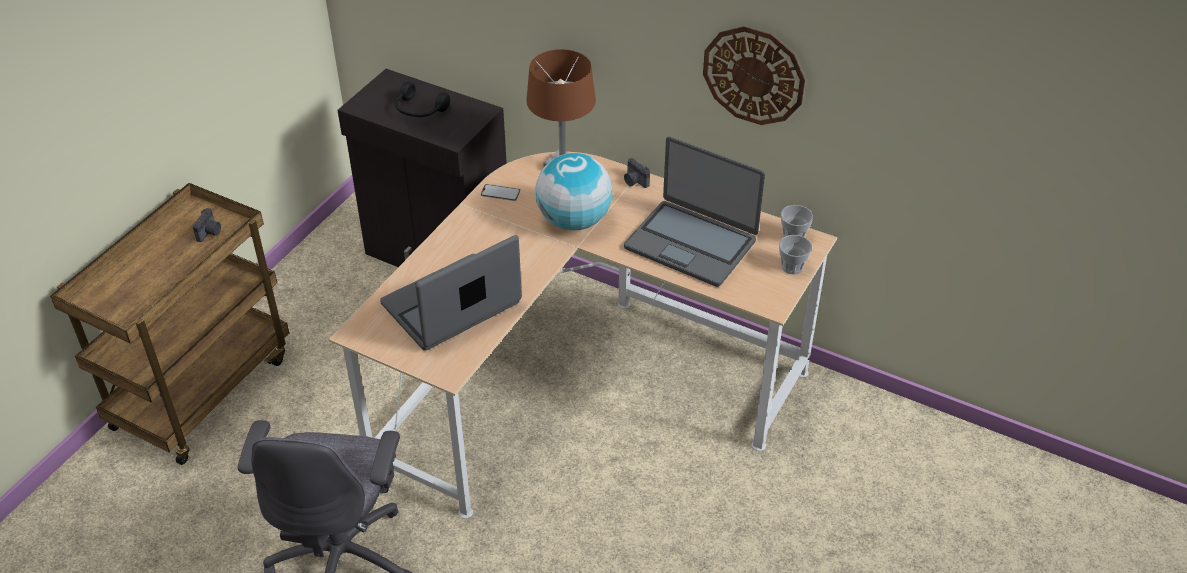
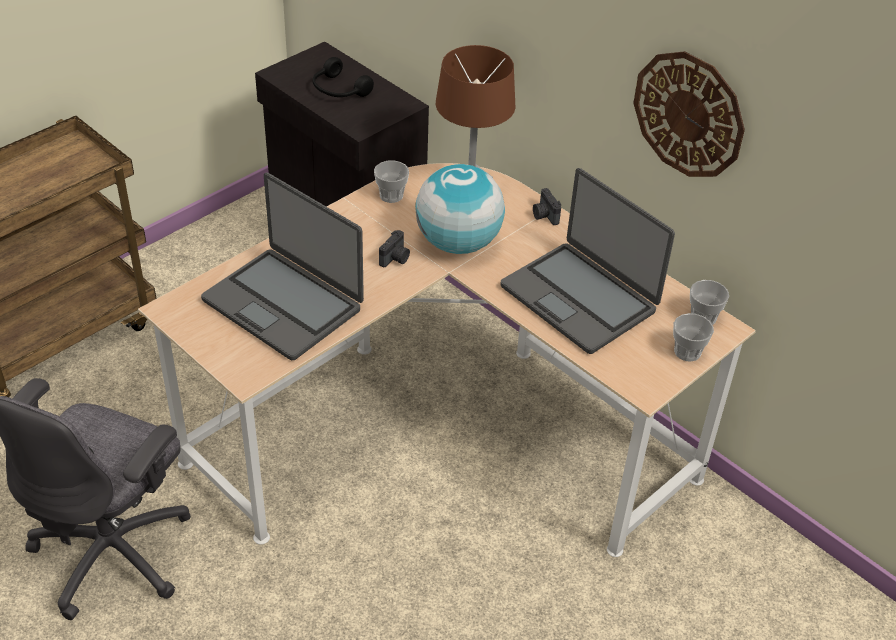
camera: 15 degrees right, 0 degrees up
(210, 232) = (75, 171): camera -> camera (395, 259)
(452, 305) = (284, 304): laptop -> laptop turned 120 degrees counterclockwise
(500, 193) = (391, 195): phone -> cup

